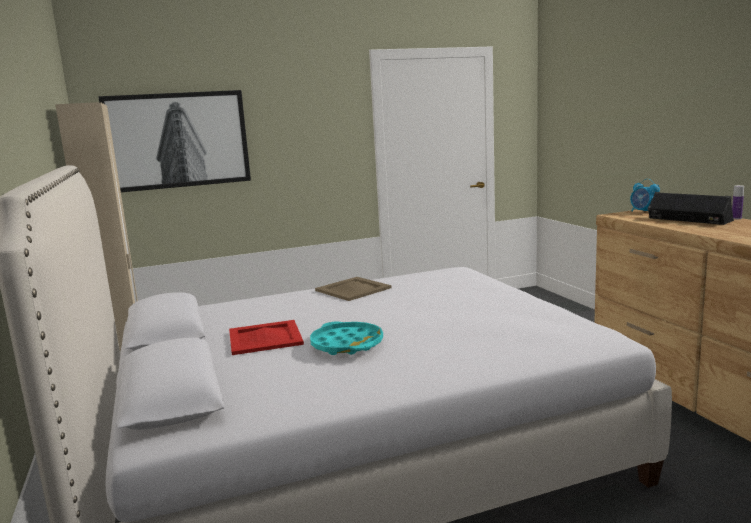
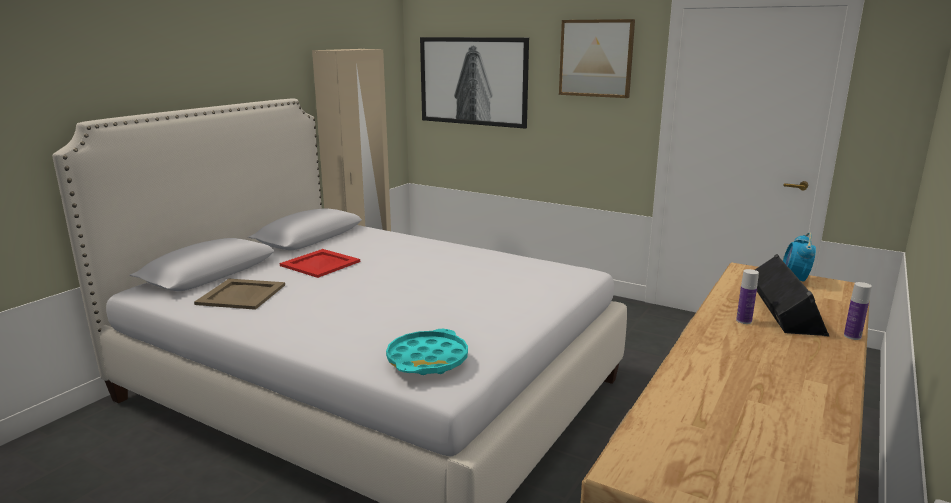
camera: 50 degrees right, 5 degrees up
(312, 105) = (596, 58): none -> picture
(347, 344) = (327, 289): turquoise tray -> turquoise tray (427, 359)
(352, 289) = (463, 254): beige tray -> beige tray (241, 294)
(699, 226) = (744, 321): none -> bottle

